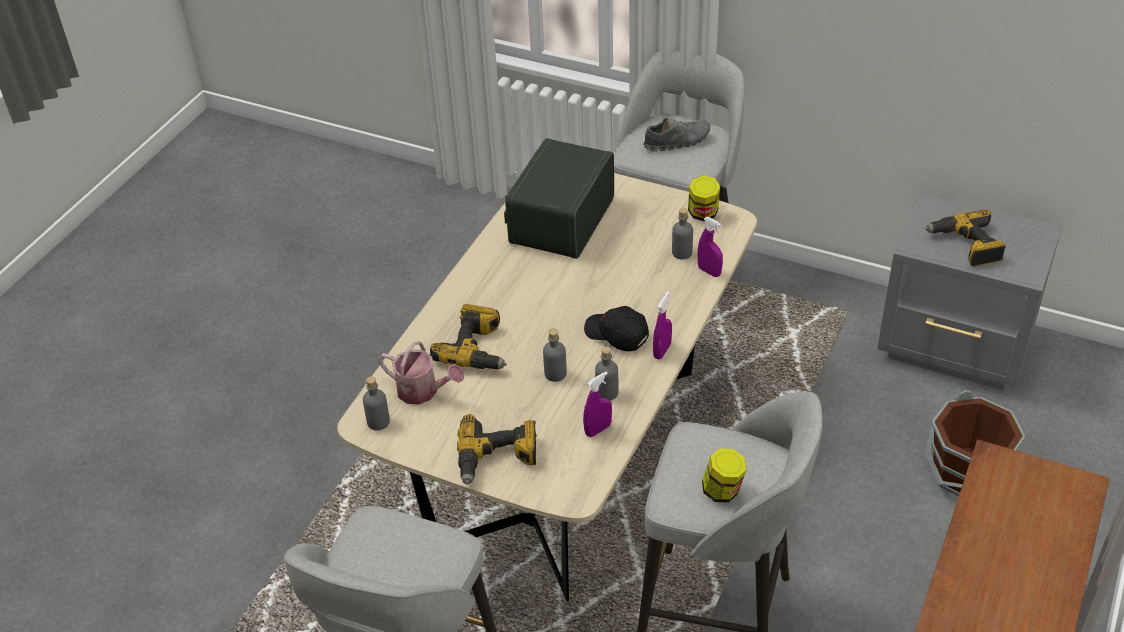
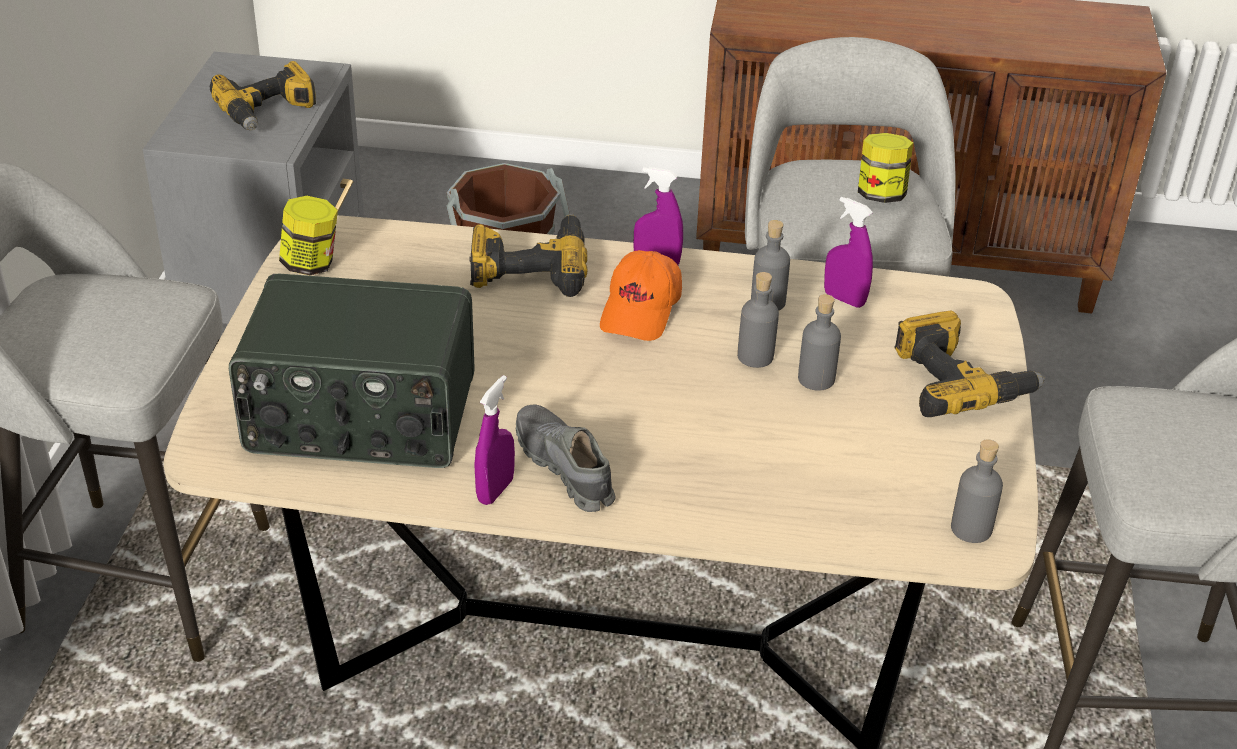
camera: 110 degrees left, 5 degrees down
(423, 391) = (873, 492): watering can -> none
(477, 349) = (742, 451): power drill -> power drill (529, 267)
(616, 335) = (641, 311): black cap -> orange cap
(677, 142) = (88, 319): grey shoe -> grey shoe (564, 468)
(682, 253) = (420, 273): grey bottle -> grey bottle (816, 379)
(709, 271) = (459, 243): purple spray bottle -> purple spray bottle (495, 490)

